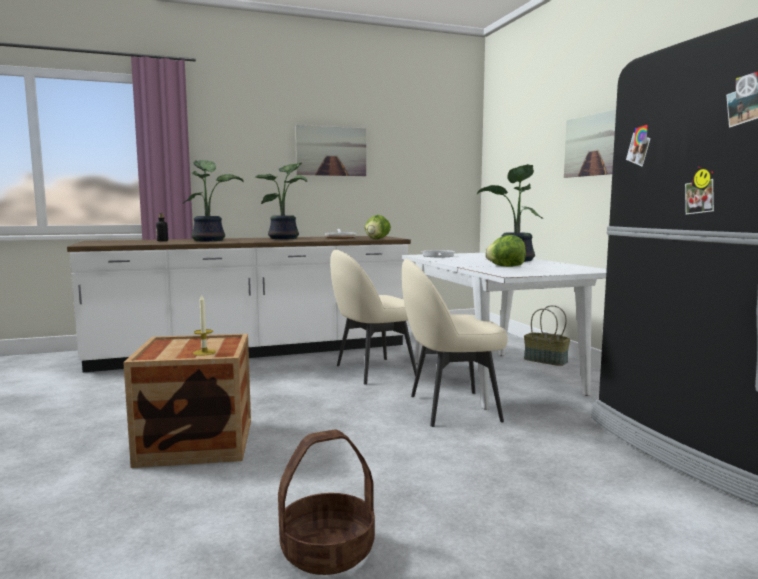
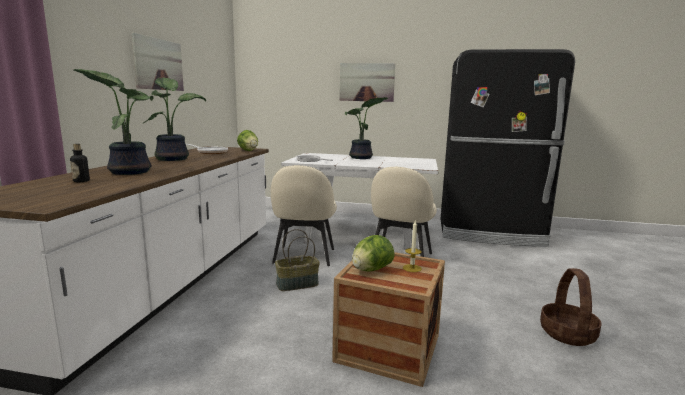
camera: 60 degrees left, 5 degrees up
(506, 266) = (390, 163): lettuce -> lettuce (371, 270)
(545, 360) = (348, 218): basket -> basket (297, 284)

